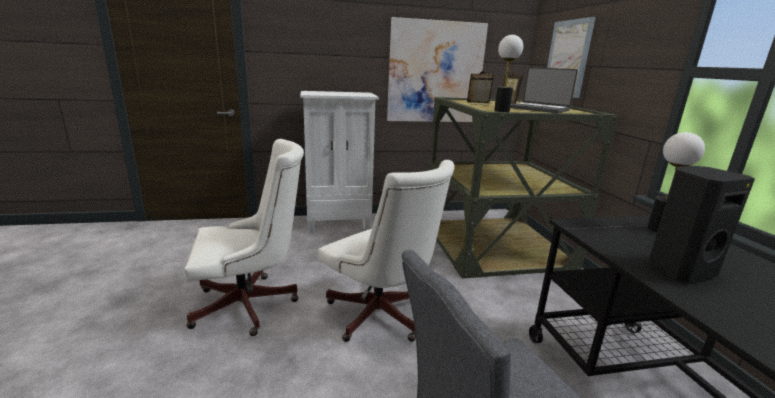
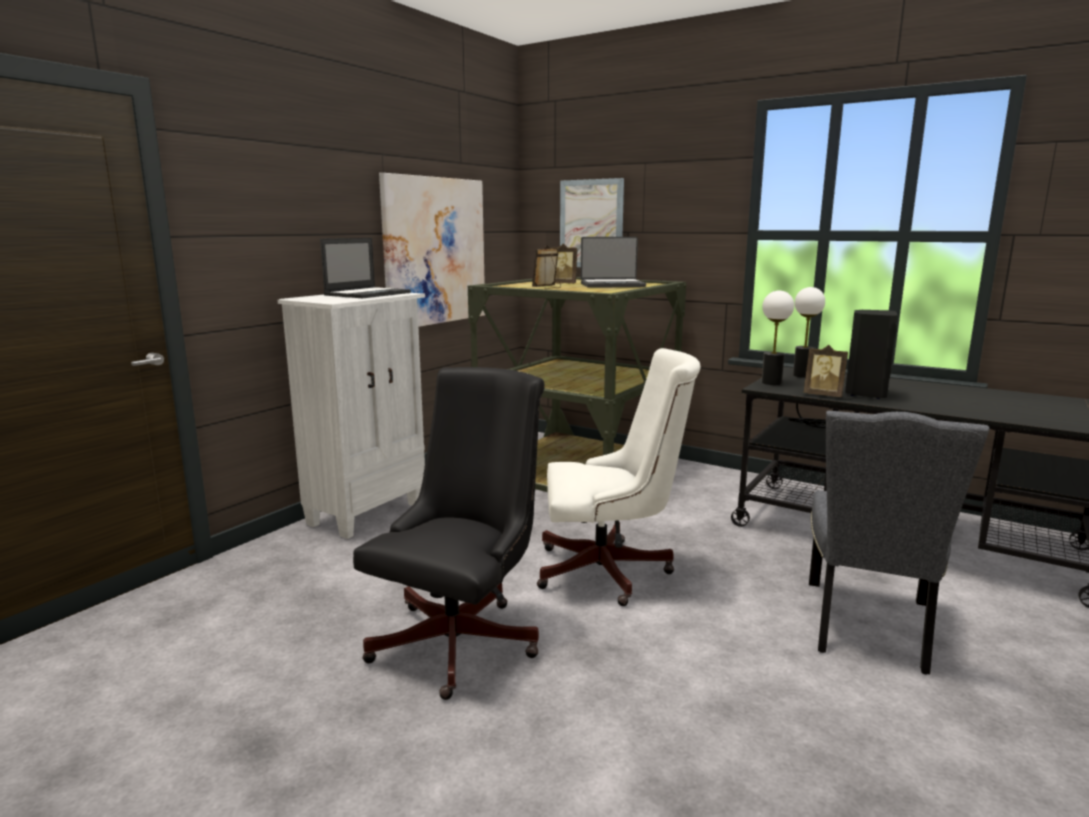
camera: 45 degrees left, 5 degrees down
(251, 305) = (463, 638): white office chair -> black office chair
(352, 93) = (368, 294): none -> laptop
(501, 111) = (606, 291): table lamp -> table lamp (771, 382)
(617, 252) = (823, 395): none -> picture frame

